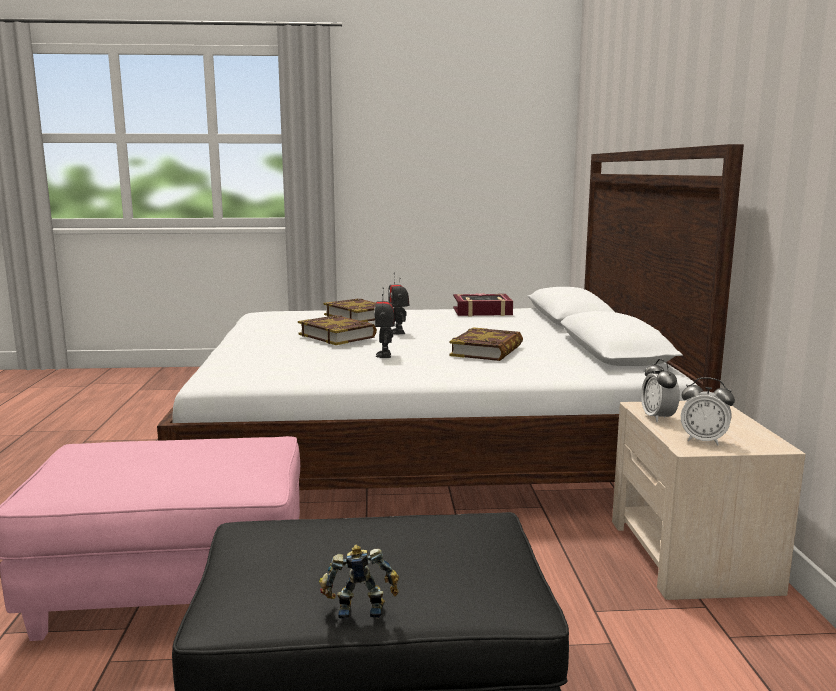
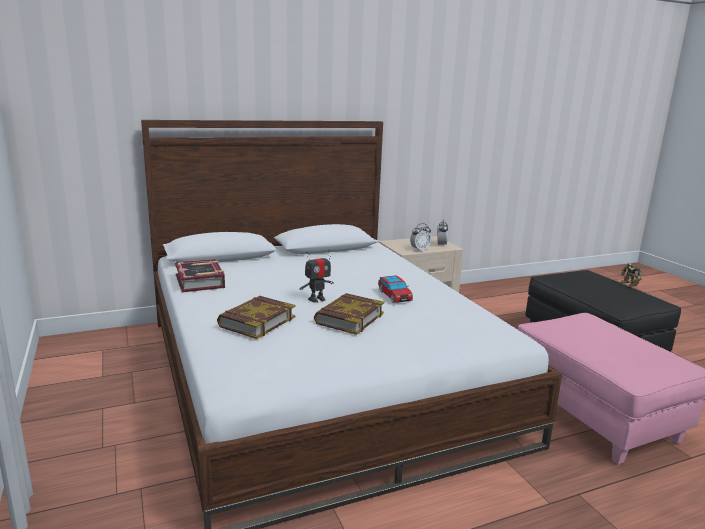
camera: 110 degrees left, 5 degrees up
(384, 355) = (394, 296): toy robot -> toy car
(487, 351) = (354, 271): book -> none

